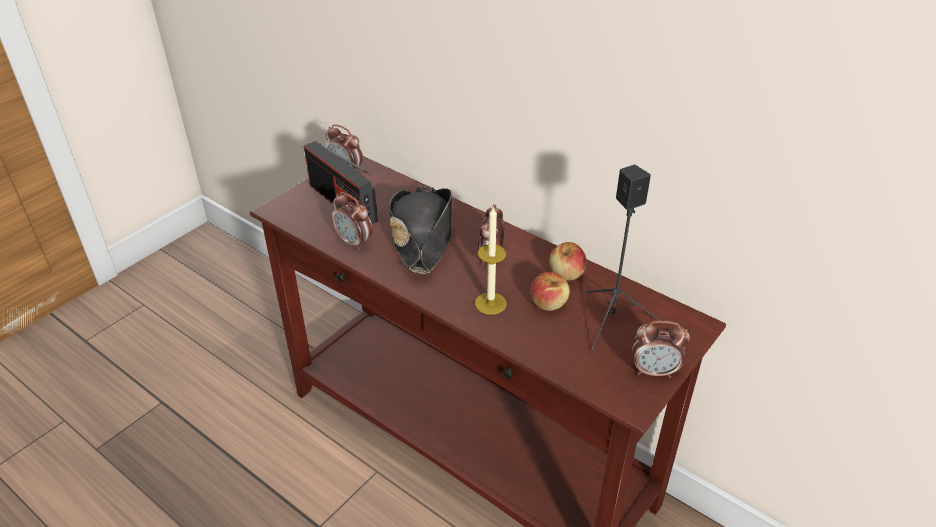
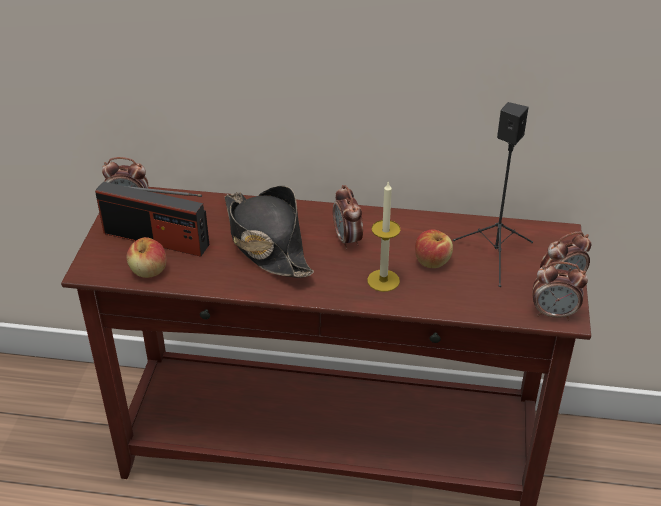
camera: 30 degrees left, 0 degrees up
(354, 242) = (205, 273): alarm clock -> alarm clock (553, 313)
(566, 274) = (425, 230): apple -> apple (149, 271)

